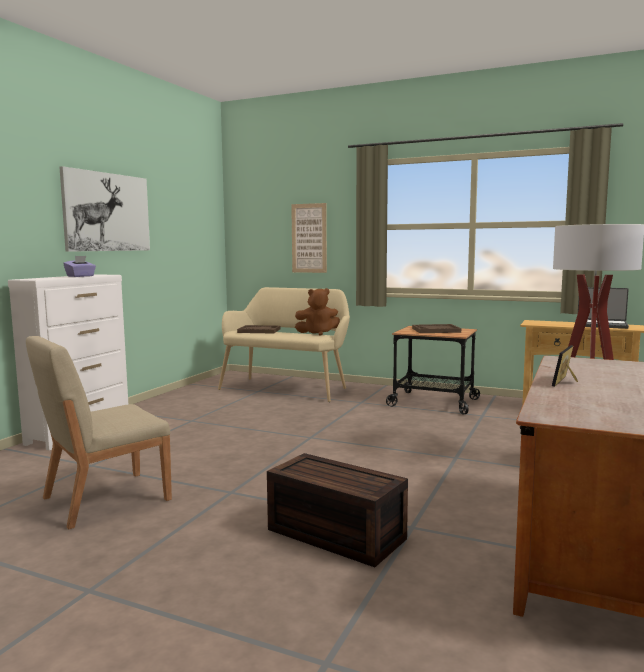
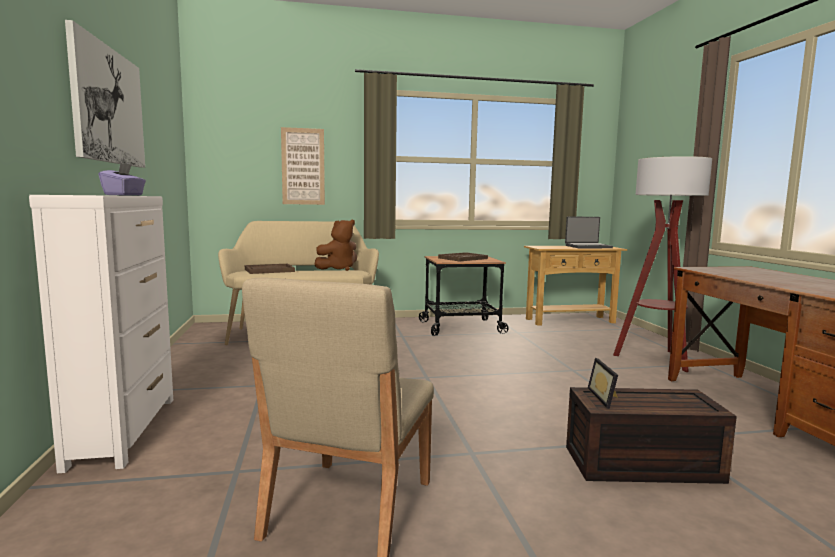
camera: 35 degrees left, 0 degrees up
(567, 382) = (781, 282): picture frame -> picture frame (606, 398)

